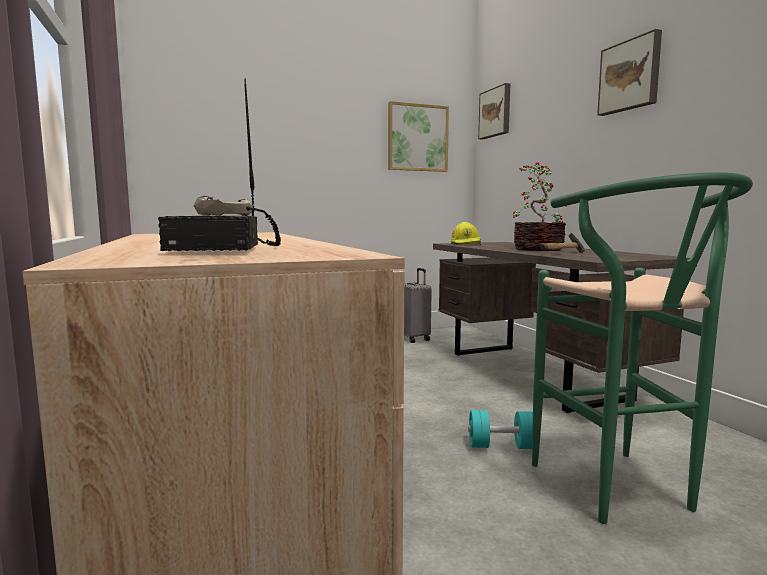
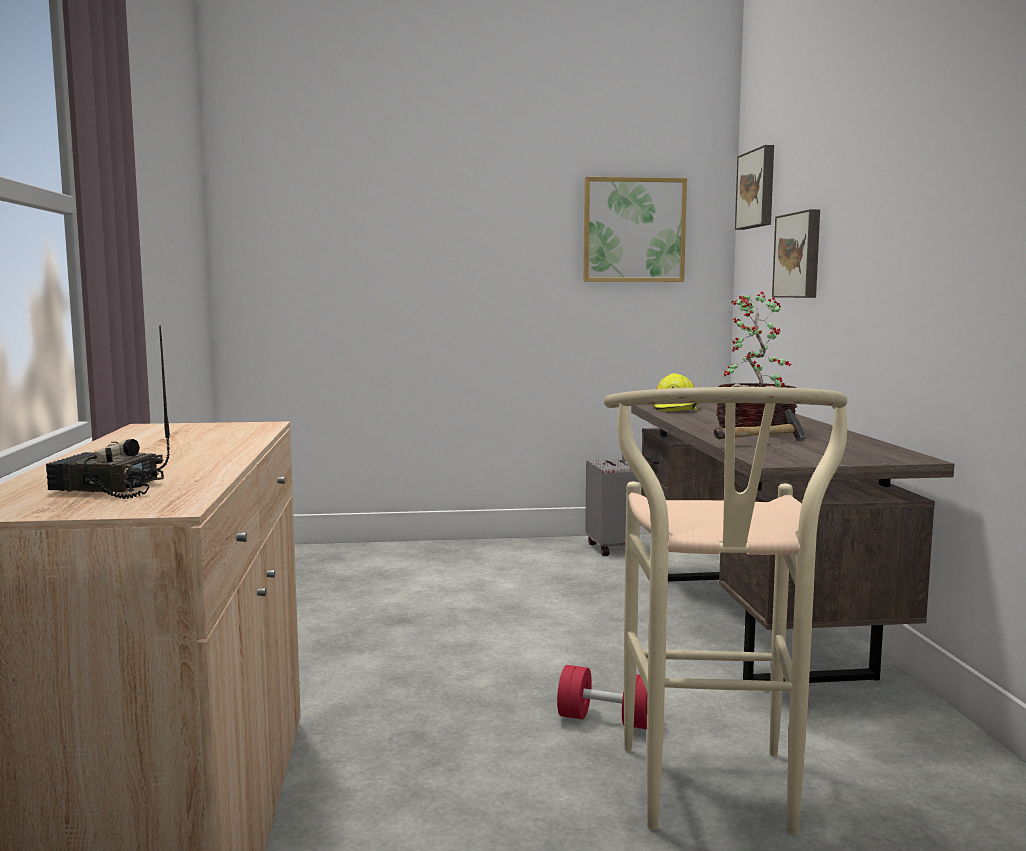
camera: 15 degrees right, 0 degrees up
(226, 249) = (107, 488): radio -> radio turned 90 degrees clockwise
(501, 446) = (605, 720): turquoise dumbbell -> red dumbbell
(620, 493) = (713, 799): green stool -> beige stool
(630, 76) = (899, 160): picture -> picture (799, 255)

